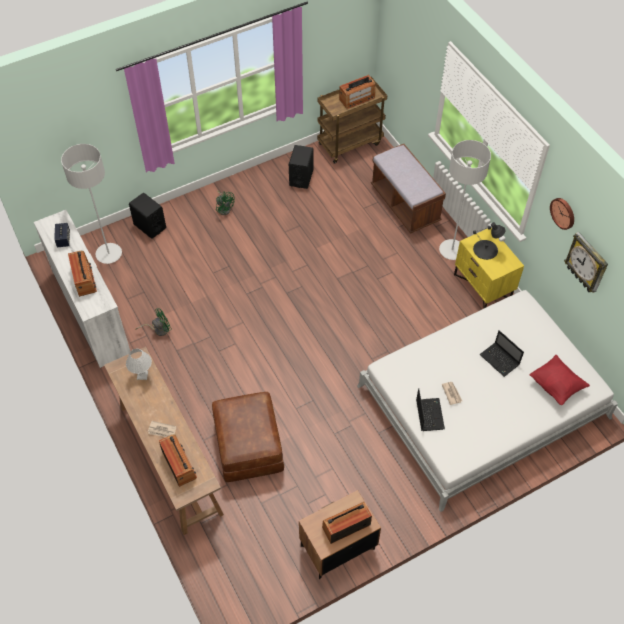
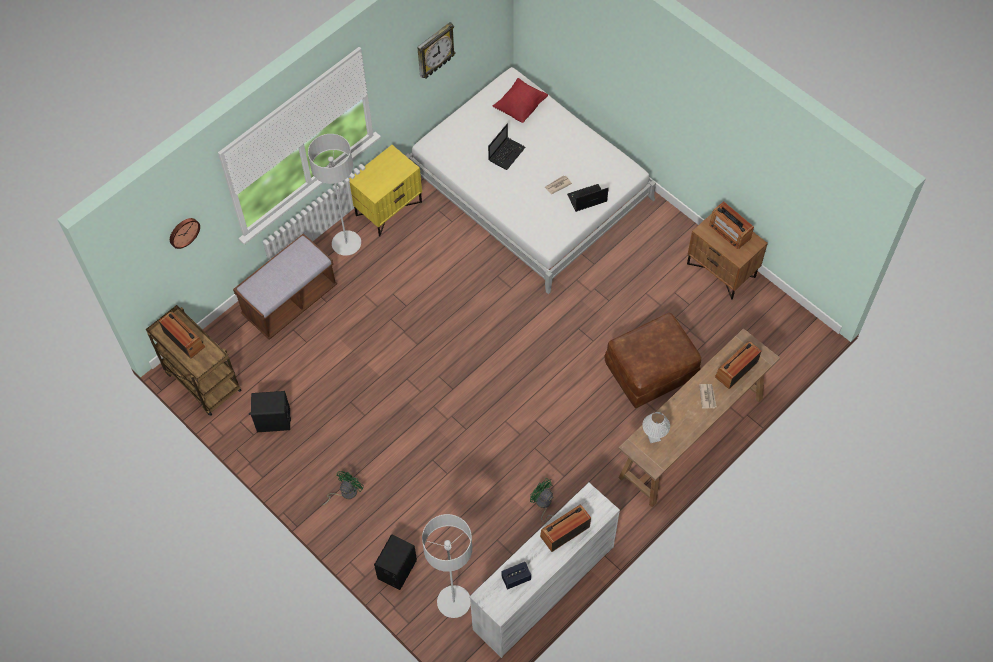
camera: 105 degrees left, 5 degrees up
(486, 250) = (381, 179): black table lamp -> none
(563, 213) = (398, 59): wall clock -> wall clock (183, 232)

